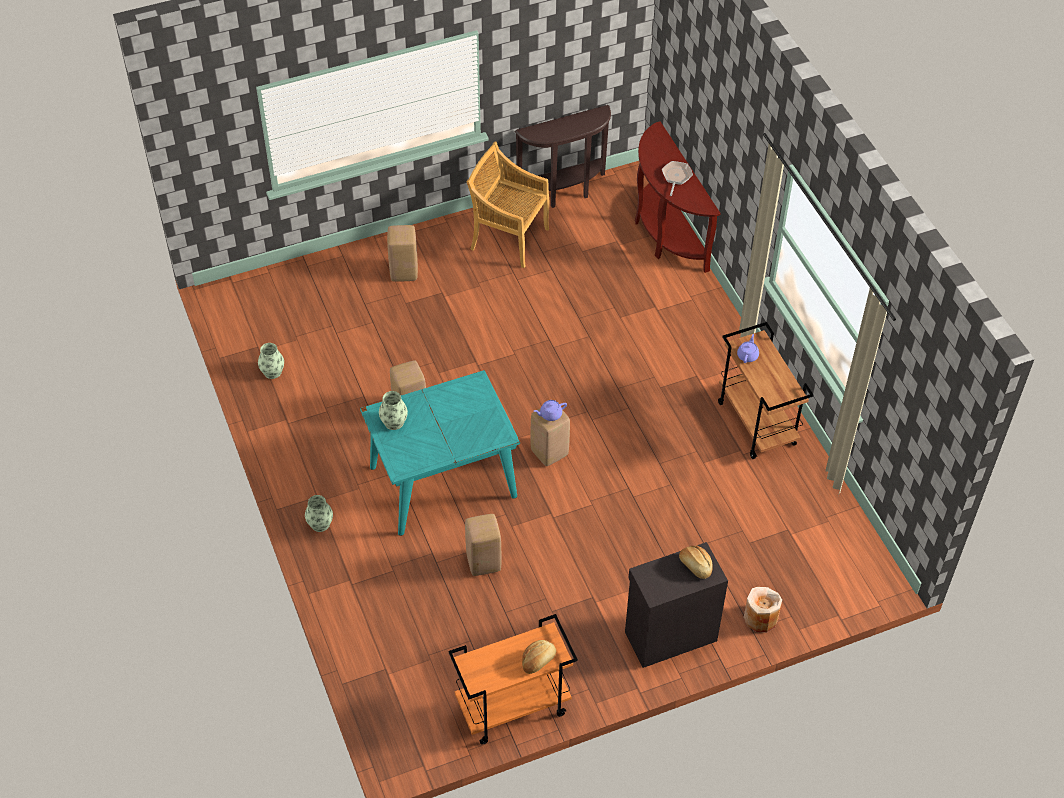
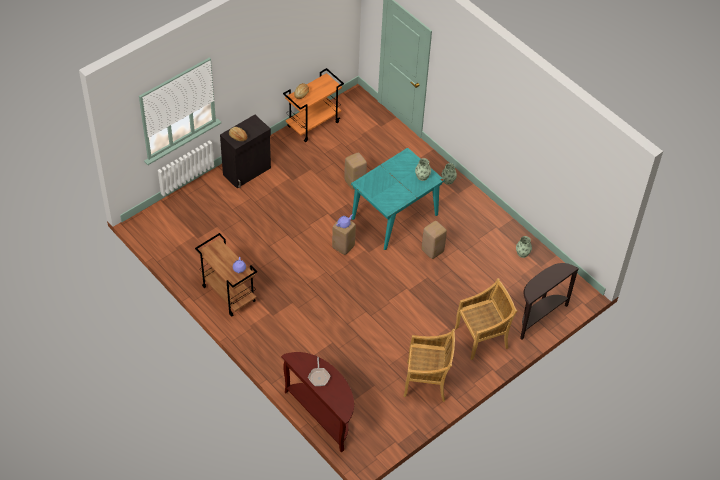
camera: 160 degrees right, 0 degrees up
(403, 272) = (482, 337): beige stool -> beige chair
(565, 193) = (404, 429): brown console table -> brown console table (539, 317)
(760, 618) = (203, 190): beige vase -> none

